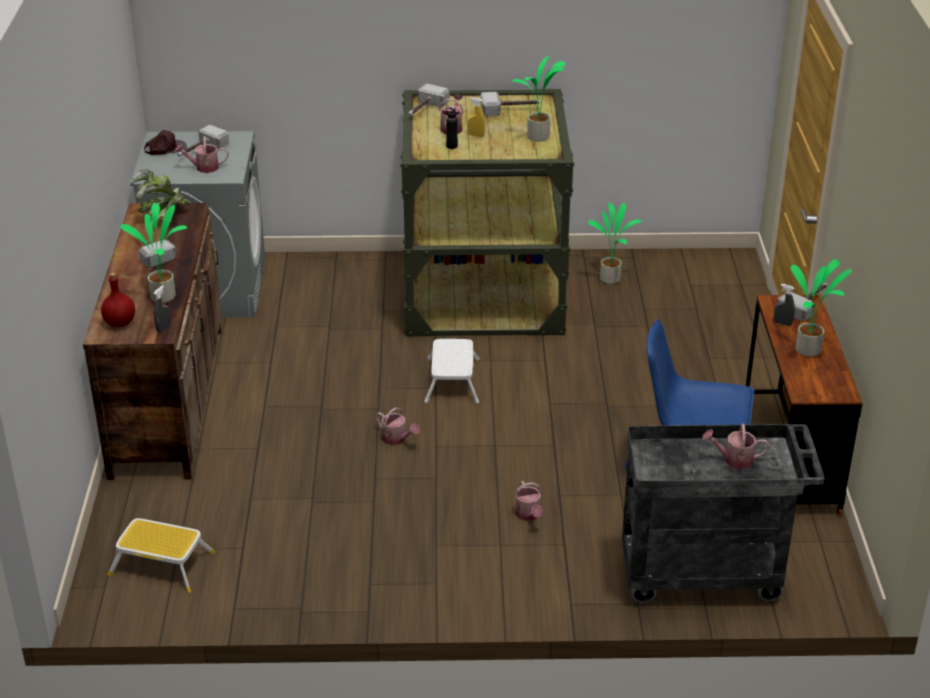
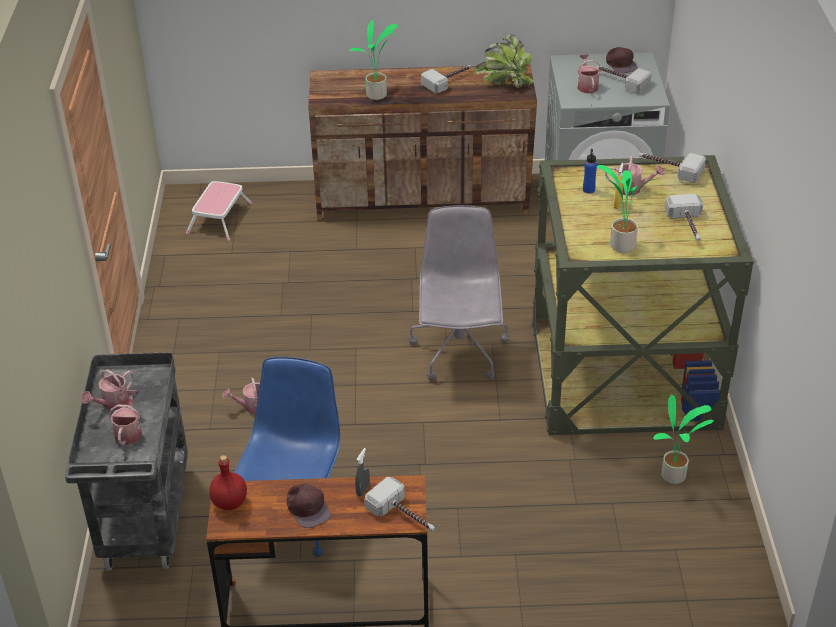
camera: 90 degrees right, 5 degrees up
(120, 322) = (339, 81): red bottle -> red bottle (230, 503)
(161, 564) = (219, 218): yellow step ladder -> pink step ladder
(163, 328) = (329, 100): grey spray bottle -> none
(397, 439) = (366, 324): watering can -> watering can (112, 403)
(451, 146) = (588, 190): black bottle -> blue bottle
(453, 380) = (459, 355): white step ladder -> grey office chair
(810, 350) = (308, 507): potted plant -> brown cap

